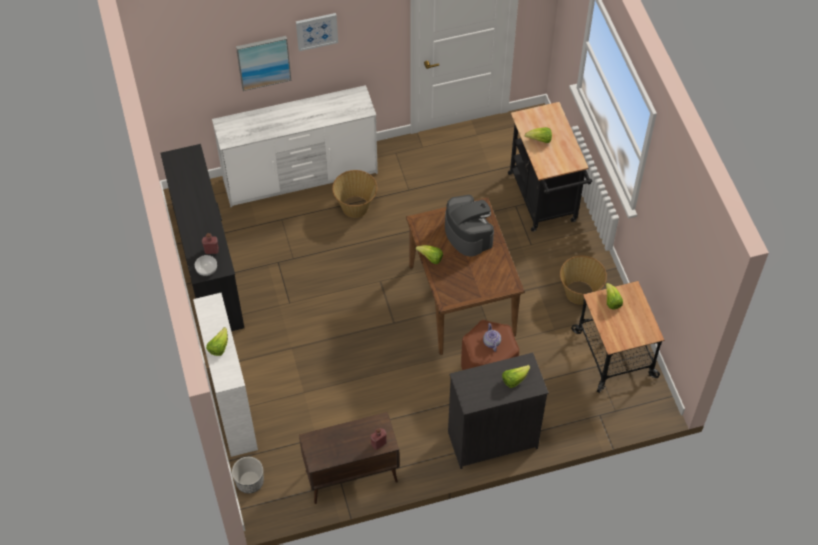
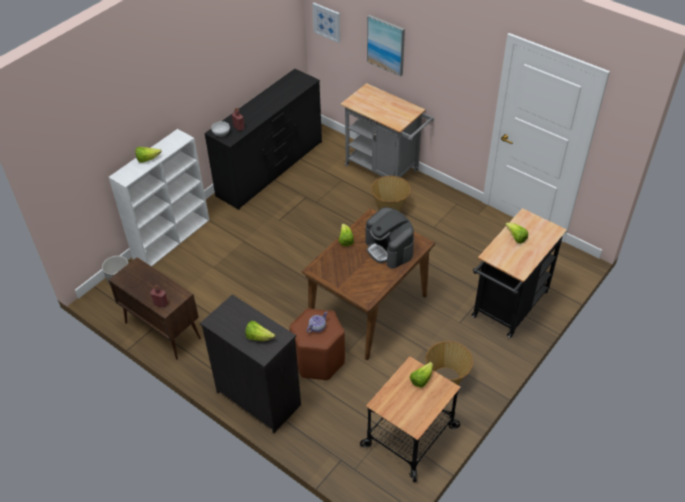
camera: 55 degrees right, 10 degrees down
(301, 176) = (385, 170): white dresser -> grey cart
(316, 31) = (427, 40): picture -> picture (327, 22)
(468, 233) = (389, 249): coffee machine -> coffee machine turned 120 degrees clockwise

